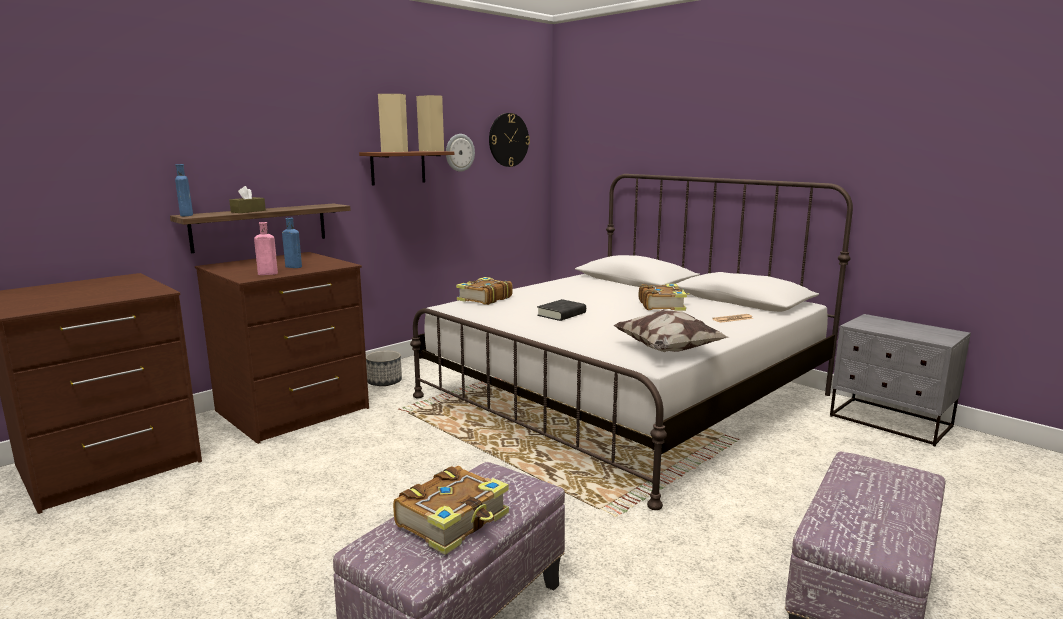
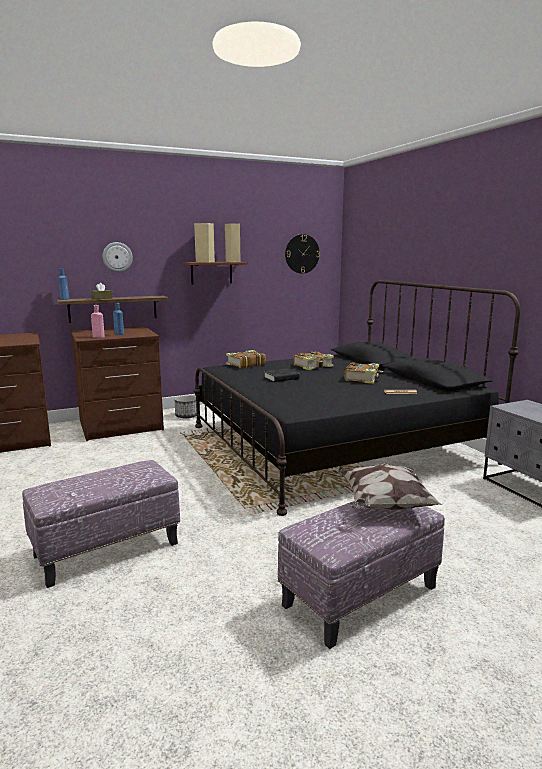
camera: 20 degrees right, 0 degrees up
(454, 520) = (93, 484): book -> book (313, 366)
(459, 152) = (260, 263): wall clock -> wall clock (117, 257)
(623, 396) = (335, 444): white bed -> black bed
(667, 350) = (316, 407): pillow -> pillow (384, 505)

